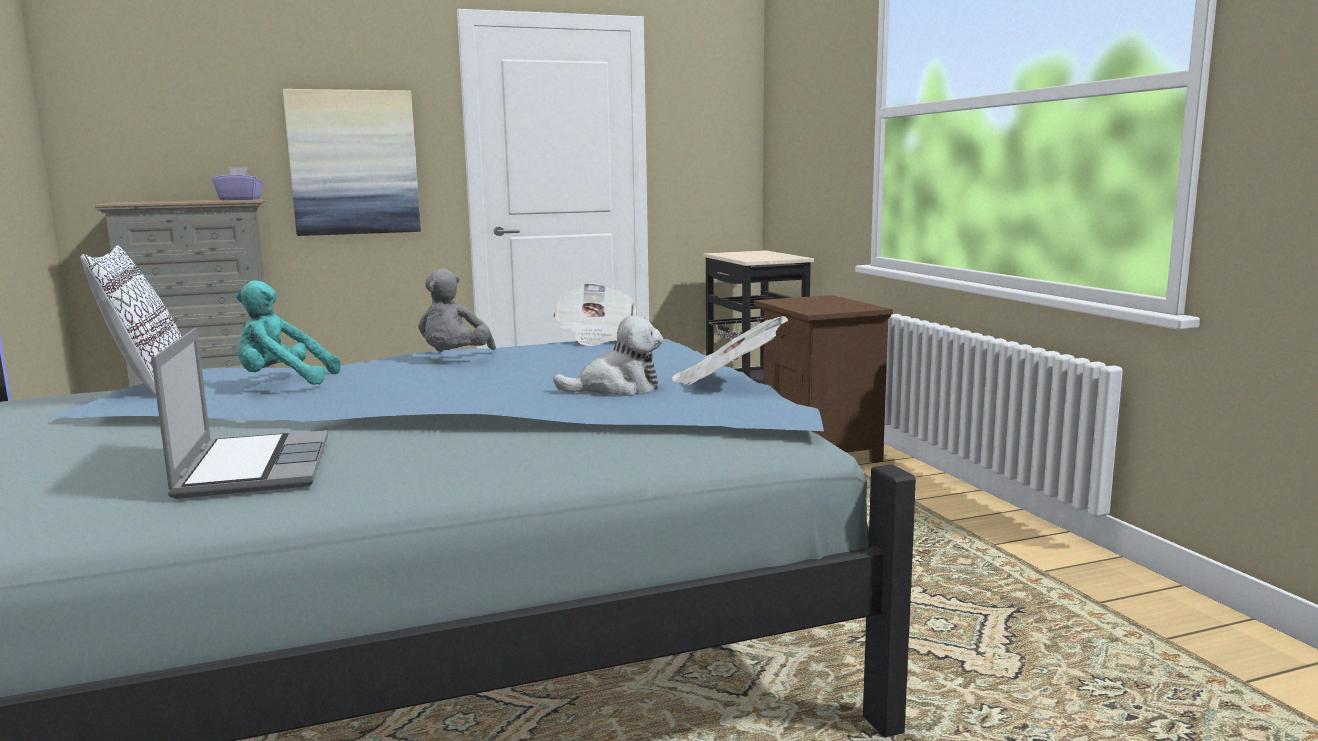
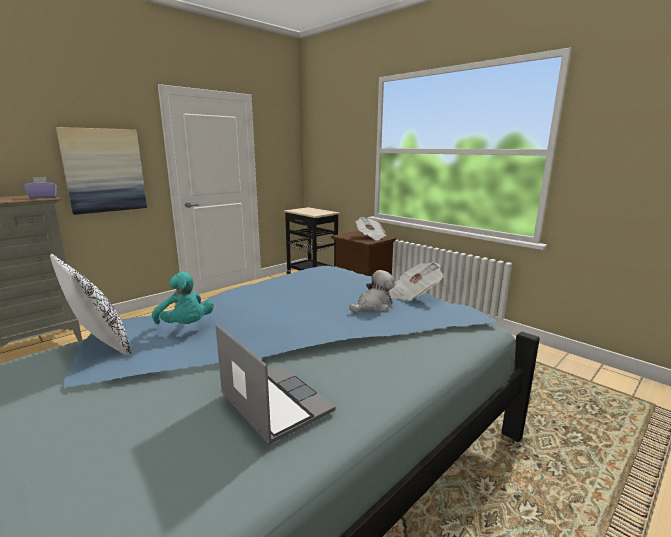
camera: 25 degrees left, 5 degrees up
(282, 382) = (186, 326): turquoise plush toy -> turquoise plush toy turned 105 degrees counterclockwise
(454, 359) = (258, 294): grey plush toy -> none
(596, 338) = (305, 269): newspaper -> newspaper (370, 237)

